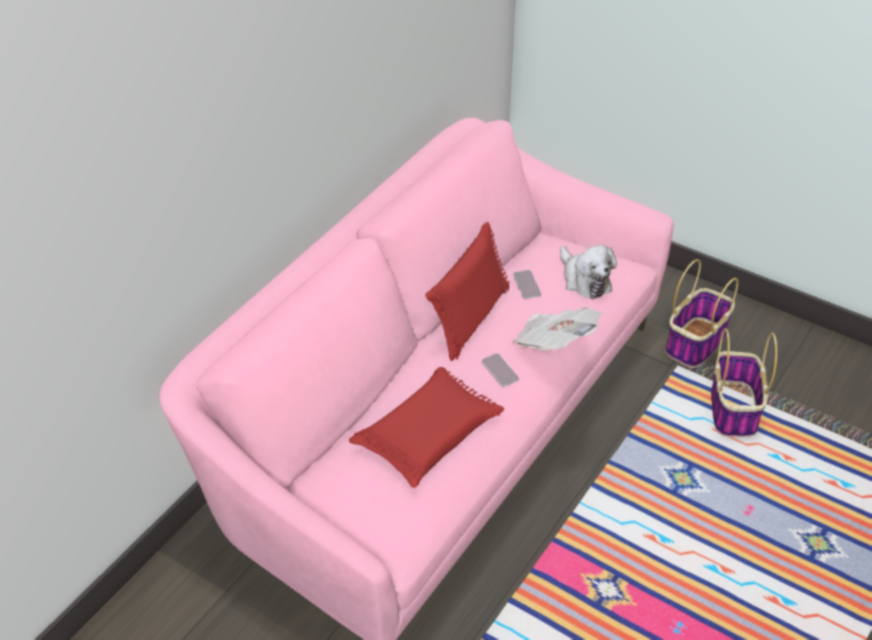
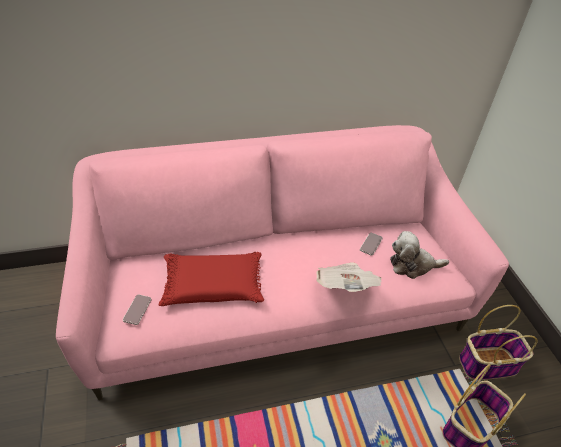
camera: 40 degrees right, 0 degrees up
(469, 318) = (314, 240): red pillow -> none
(500, 370) = (293, 279): phone -> phone (137, 310)
(584, 280) = (412, 265): plush toy -> plush toy turned 75 degrees clockwise

